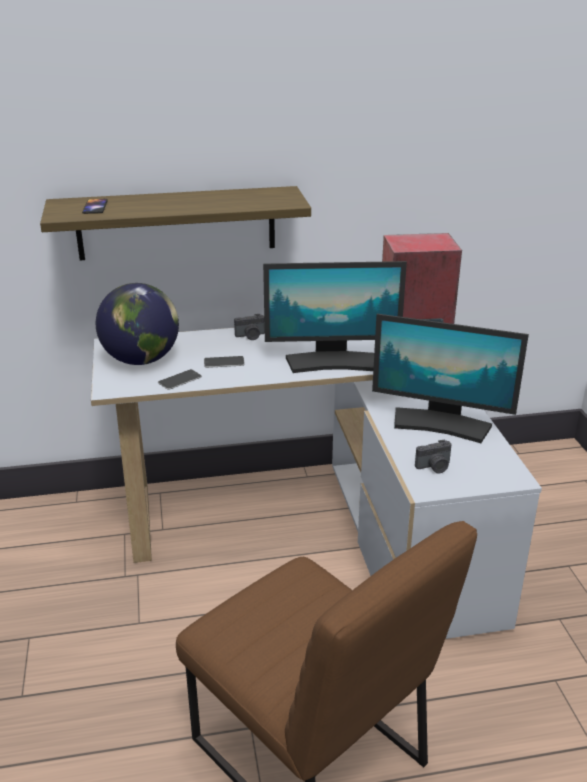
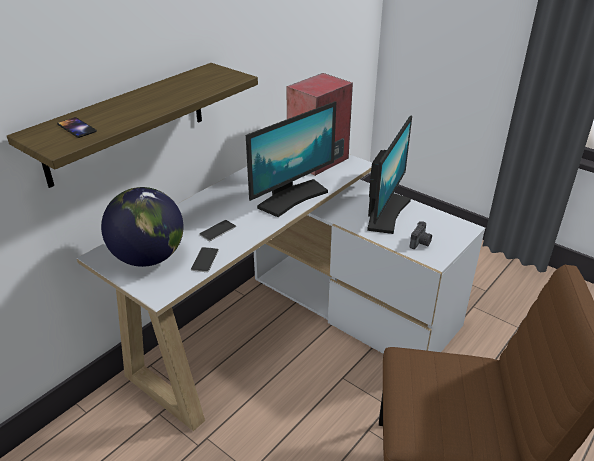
camera: 40 degrees left, 5 degrees up
(250, 336) = (207, 202): camera -> none
(440, 424) = (386, 213): monitor -> monitor turned 45 degrees counterclockwise

